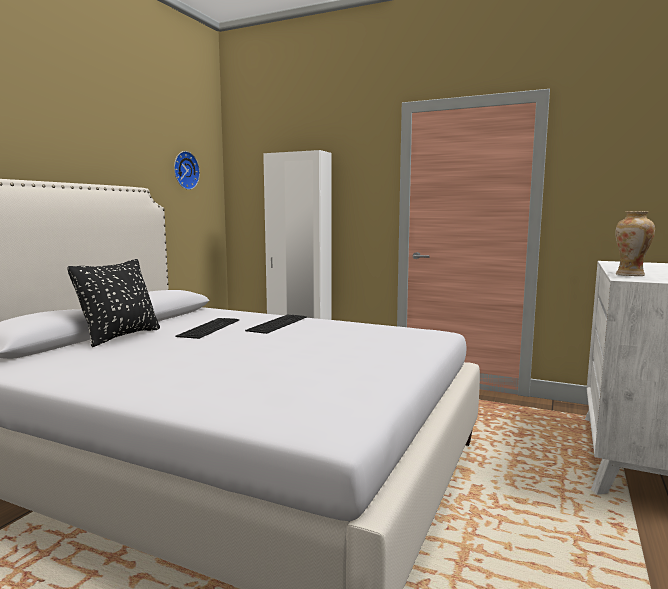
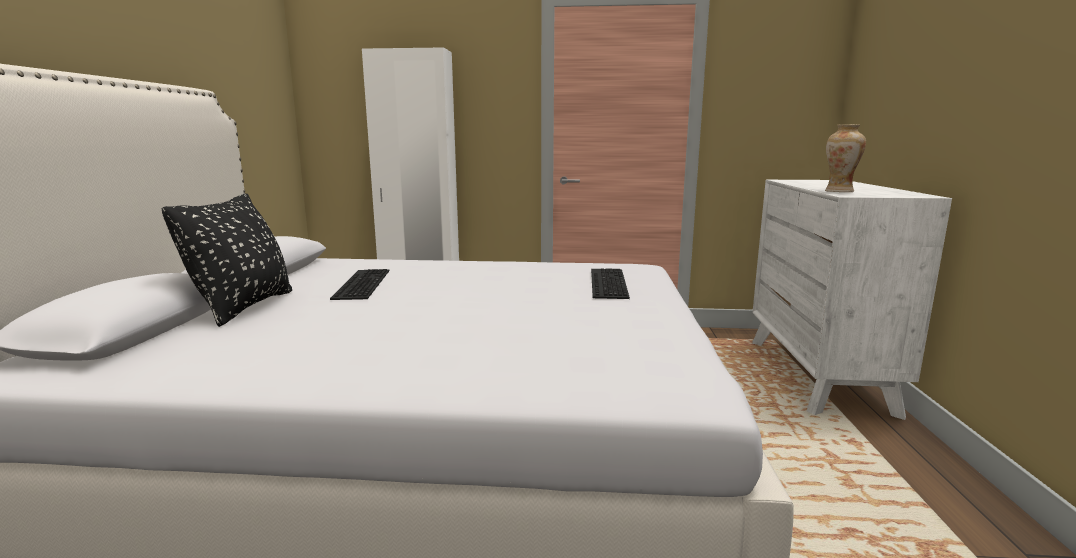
camera: 20 degrees left, 5 degrees up
(184, 170) = (247, 68): wall clock -> none
(277, 323) = (444, 271): keyboard -> keyboard (606, 282)

